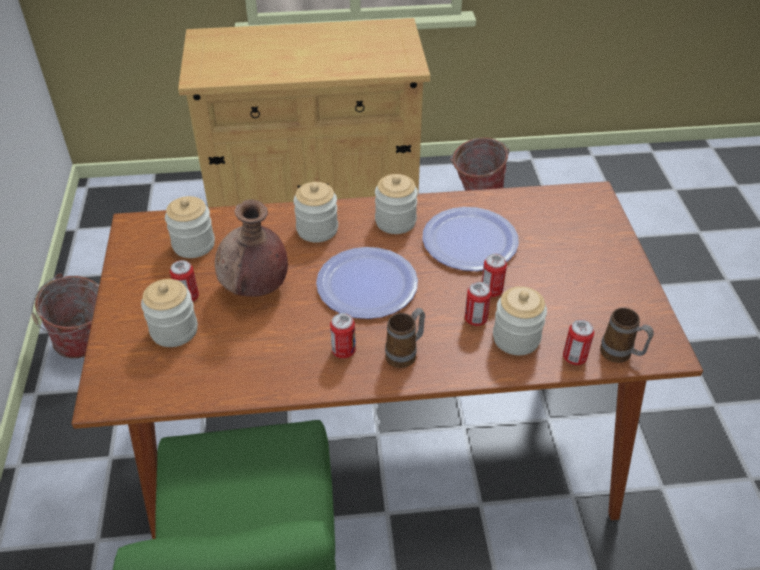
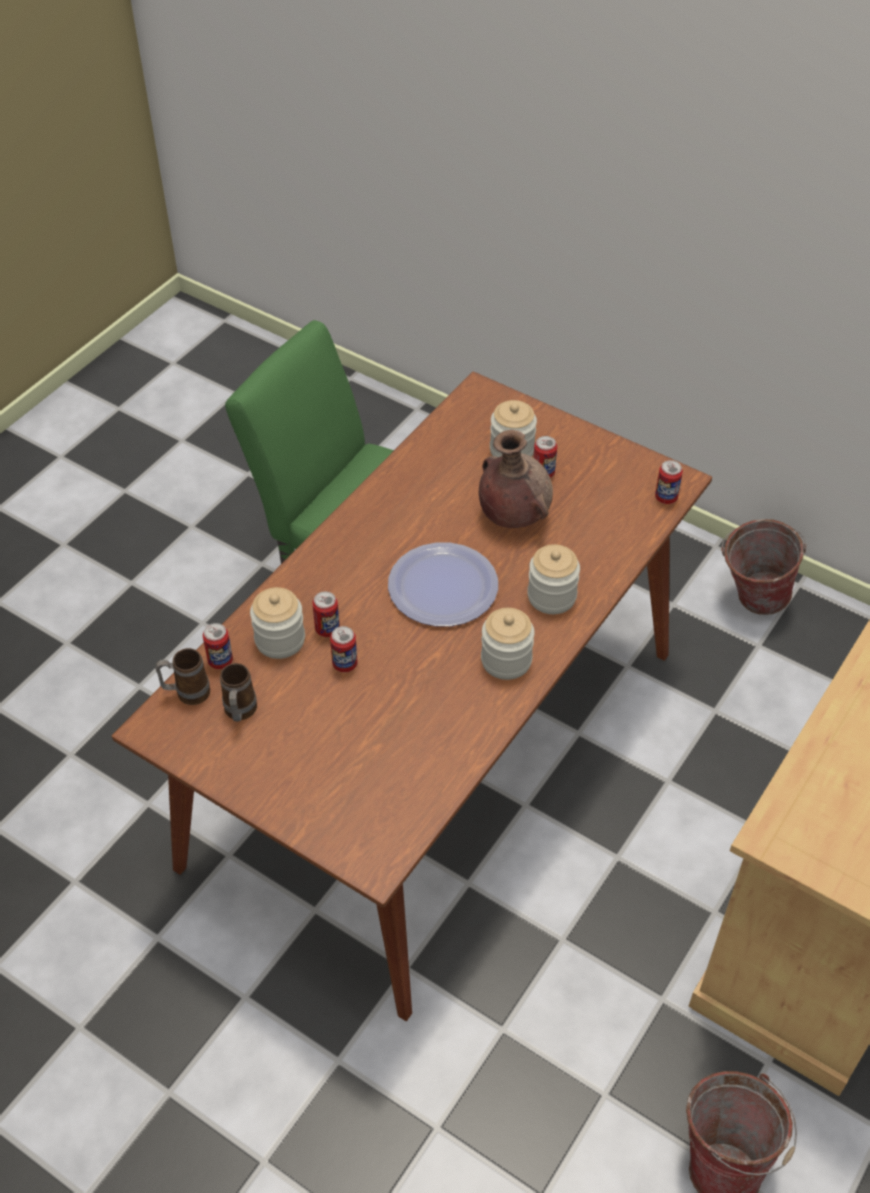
camera: 130 degrees right, 5 degrees up
(193, 244) = (611, 505): jar -> none
(343, 351) = (386, 529): can -> can (666, 497)
(405, 353) = (343, 562): mug -> mug (240, 713)
(469, 241) = (421, 697): plate -> none

